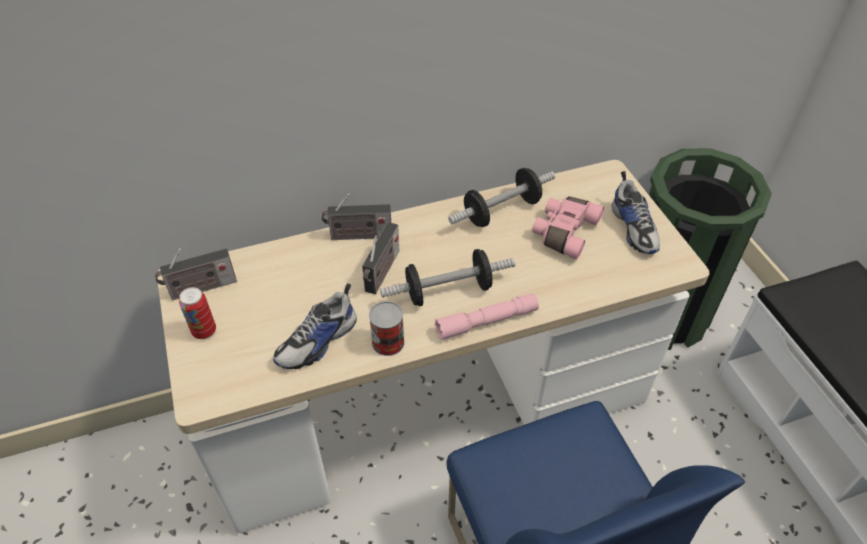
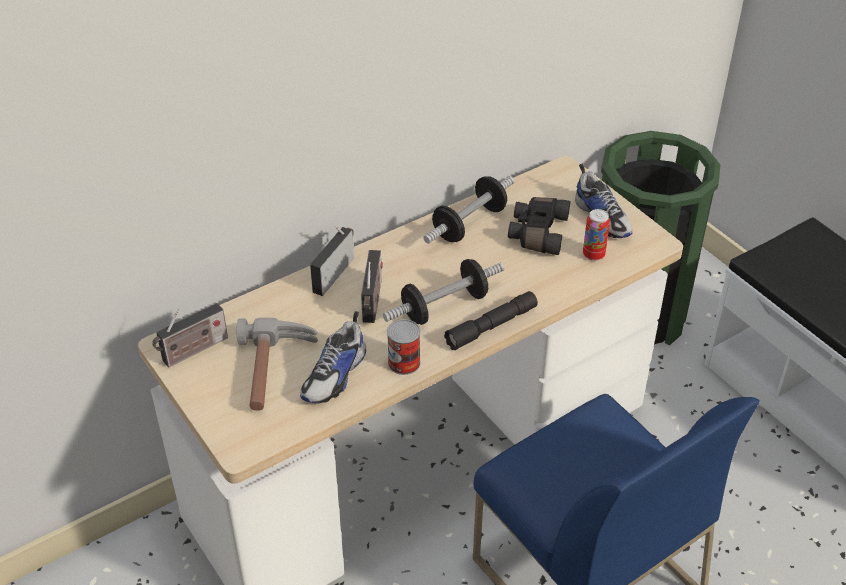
camera: 15 degrees left, 5 degrees down
(204, 331) = (215, 388): can -> can (593, 255)
(265, 325) = (276, 371): none -> hammer
(358, 236) = (334, 273): radio -> radio turned 135 degrees clockwise
(486, 322) = (491, 326): pink flashlight -> black flashlight
(563, 232) = (536, 233): pink binoculars -> black binoculars

